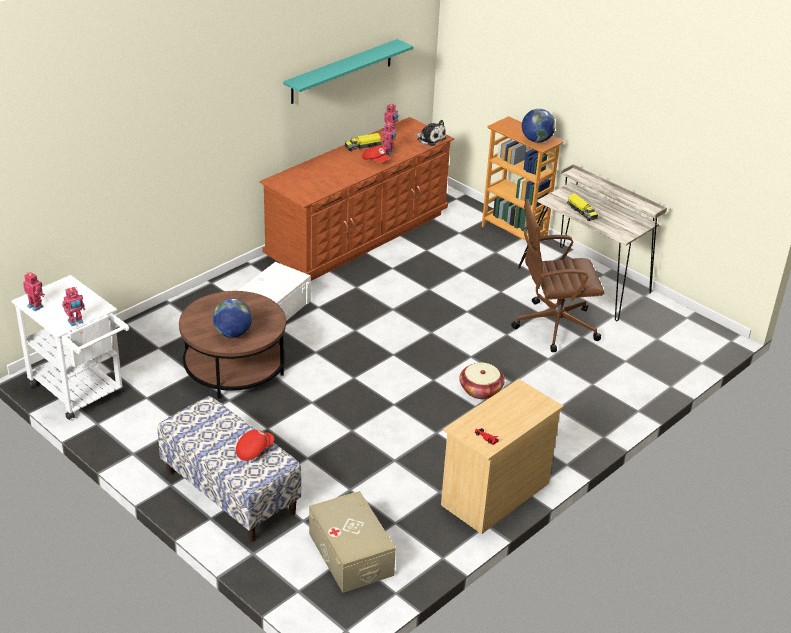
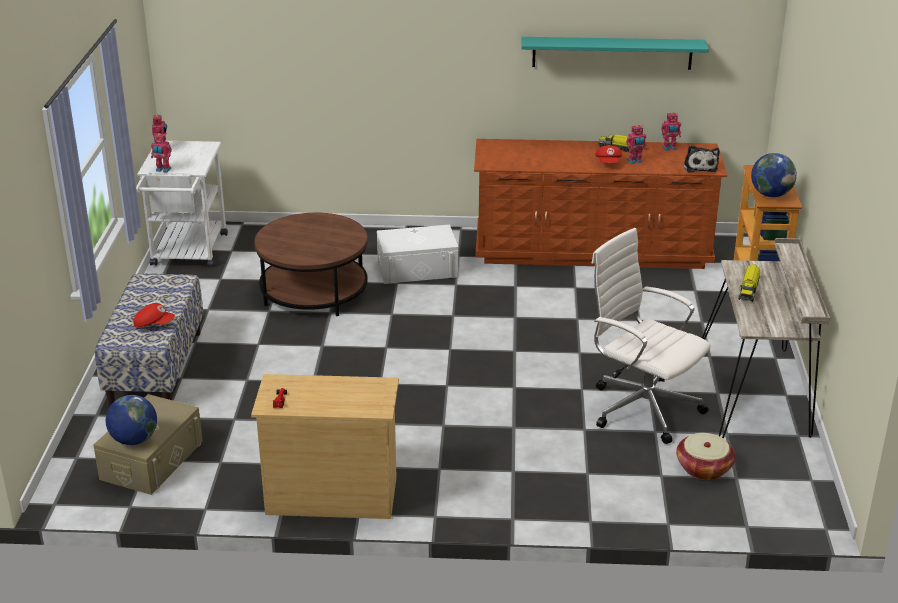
camera: 50 degrees right, 5 degrees down
(233, 333) = (293, 246): globe -> globe (134, 440)
(480, 390) = (472, 416): basket -> basket (703, 468)
(553, 326) = (642, 407): brown office chair -> white office chair

